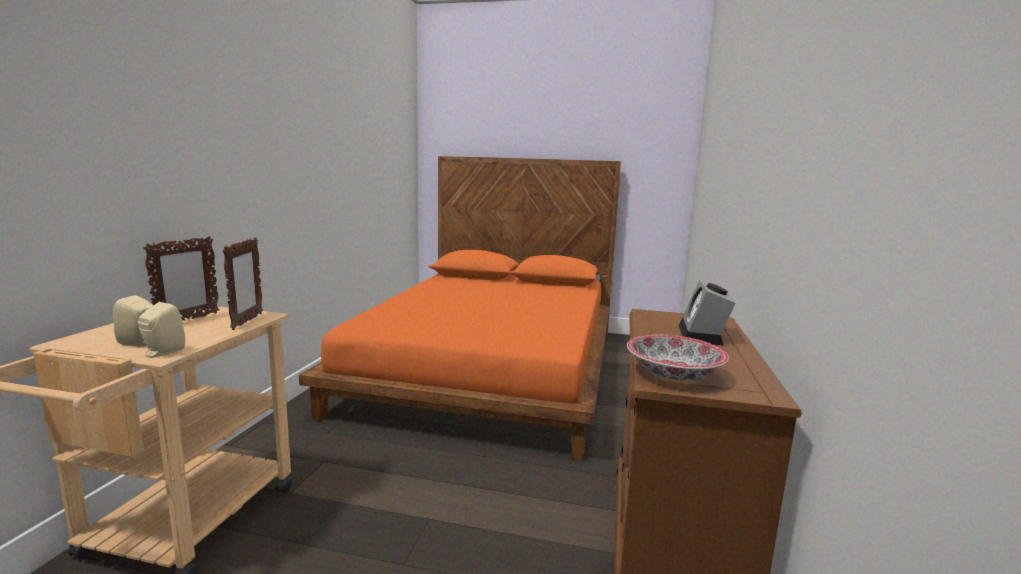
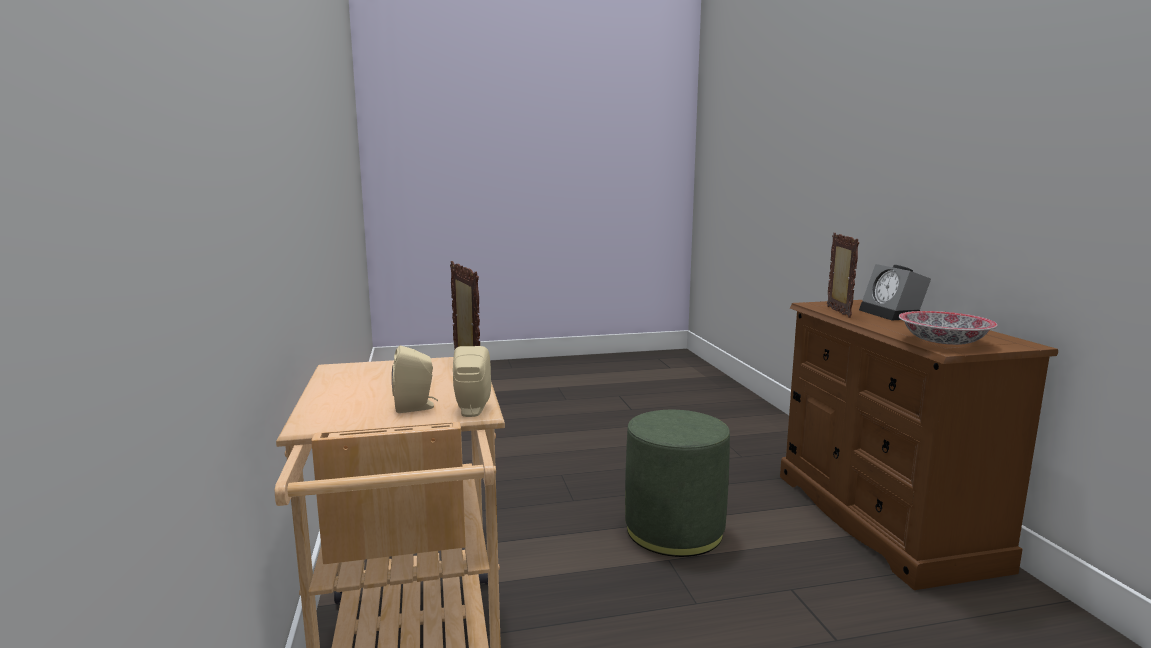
camera: 25 degrees left, 0 degrees up
(188, 320) = (390, 378): picture frame -> picture frame (838, 312)
(465, 495) = (674, 530): none -> green ottoman
(491, 367) = (541, 408): orange bed -> none

